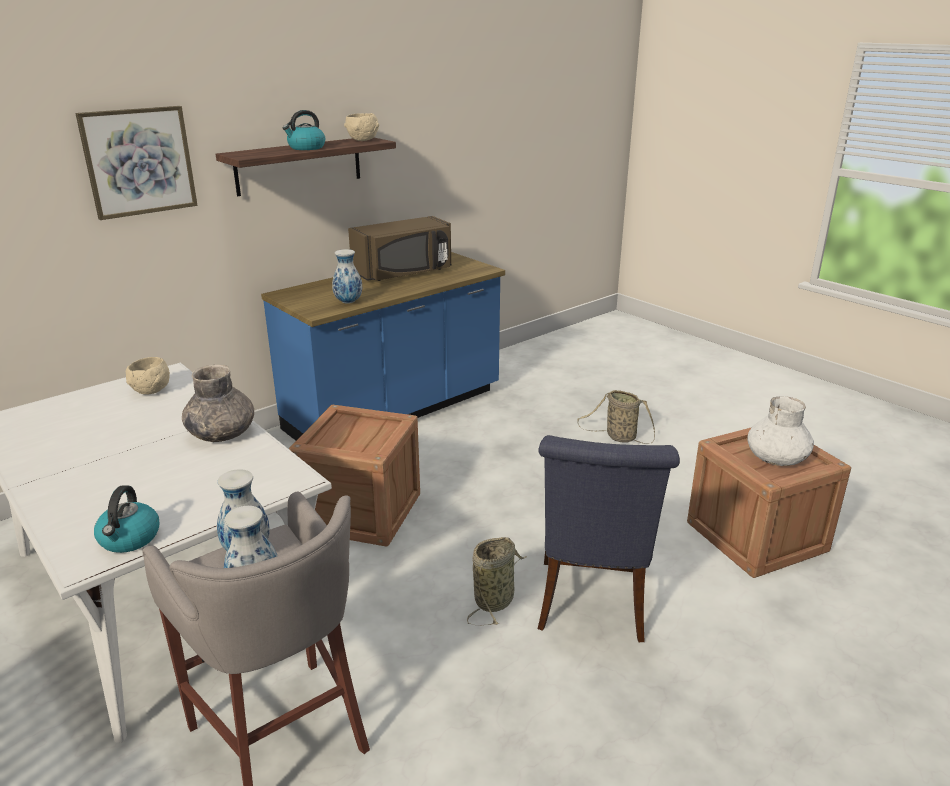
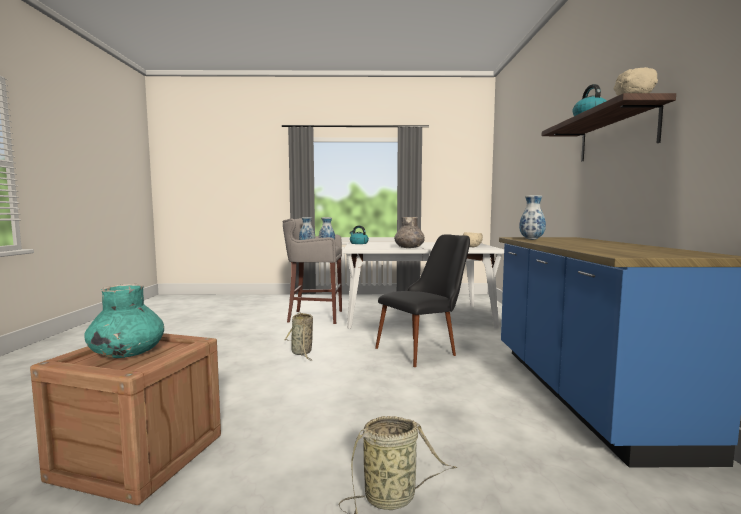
camera: 130 degrees right, 20 degrees down
(139, 161) = (553, 140): picture -> none
(361, 512) = (424, 349): crate -> black chair
(404, 272) = (620, 246): brown microwave -> none
(592, 605) = (250, 368): blue chair -> none
(776, 458) = (127, 353): white vase -> turquoise vase

